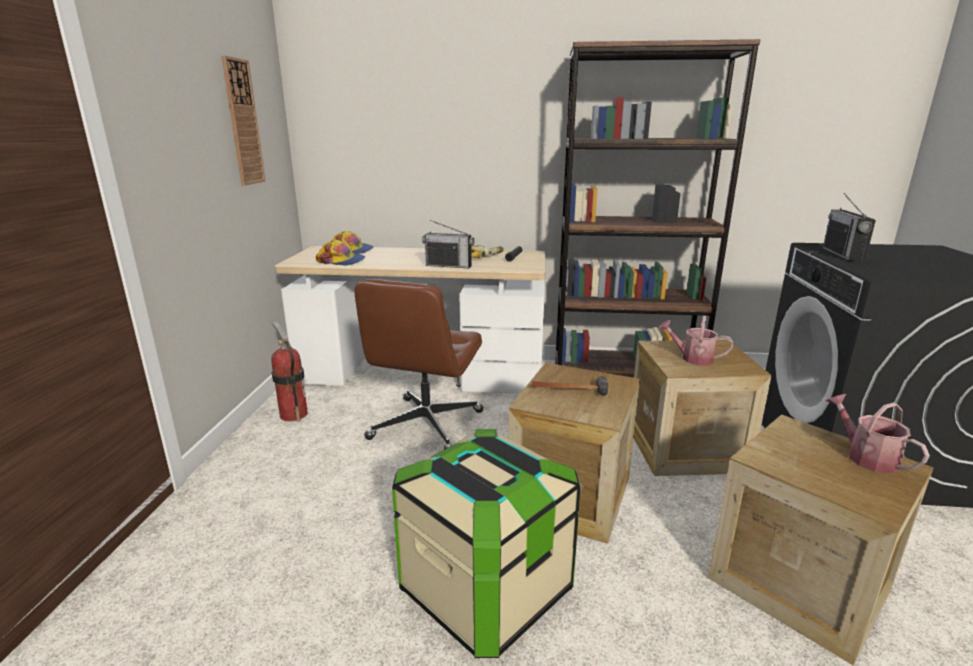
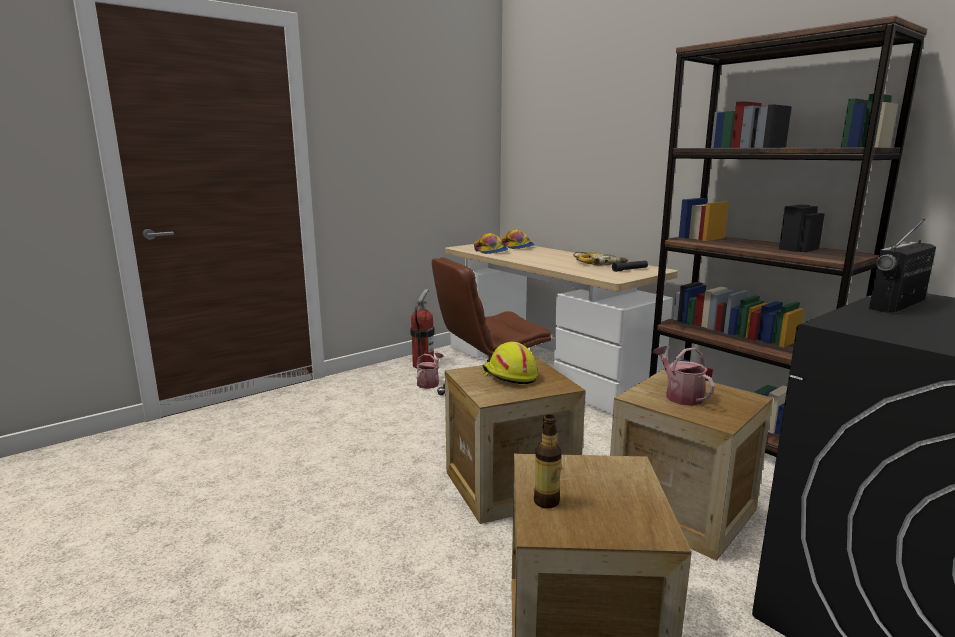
camera: 45 degrees right, 5 degrees down
(243, 123) = (441, 136): wall clock -> none
(449, 266) = (555, 266): radio -> none
(486, 589) = (365, 498): storage box -> none
(569, 390) = (509, 376): hammer -> yellow hard hat
(830, 483) = (546, 501): none -> bottle
(866, 456) = (638, 510): watering can -> watering can (429, 383)

